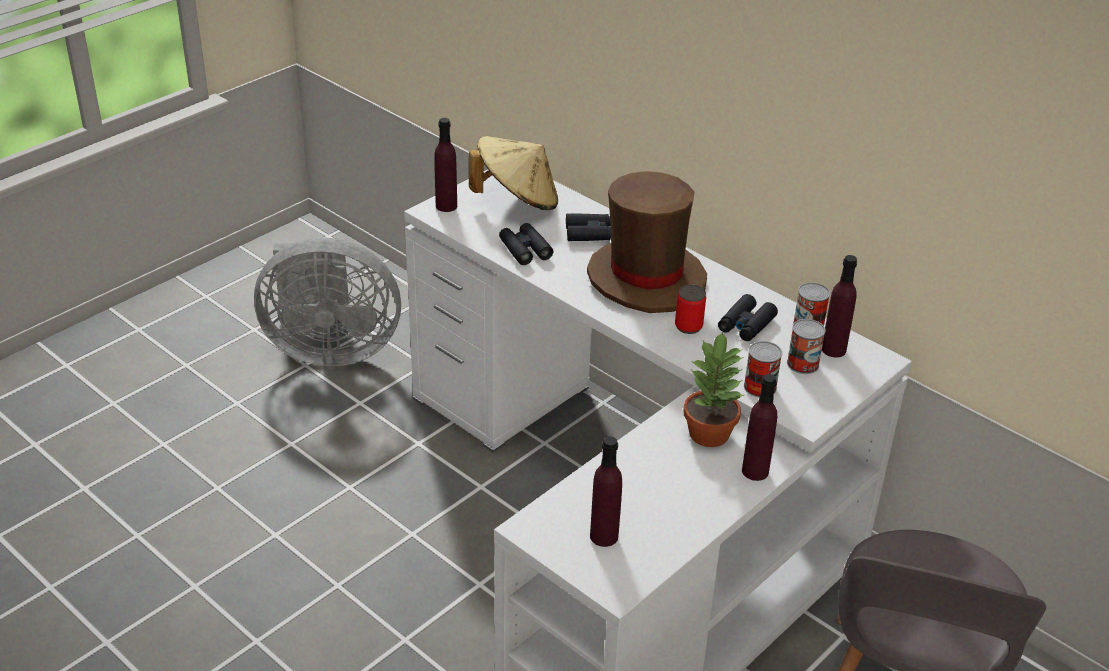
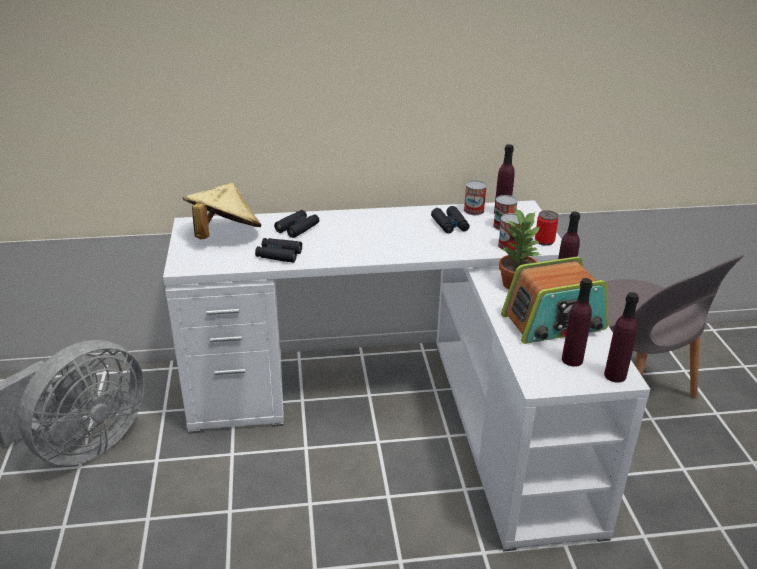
camera: 50 degrees left, 5 degrees down
(446, 206) = (186, 260): purple bottle -> purple bottle (615, 375)
(646, 278) = (367, 232): brown hat -> none
(662, 495) = (554, 323): none -> radio
(688, 326) = (429, 240): can -> can (544, 241)

